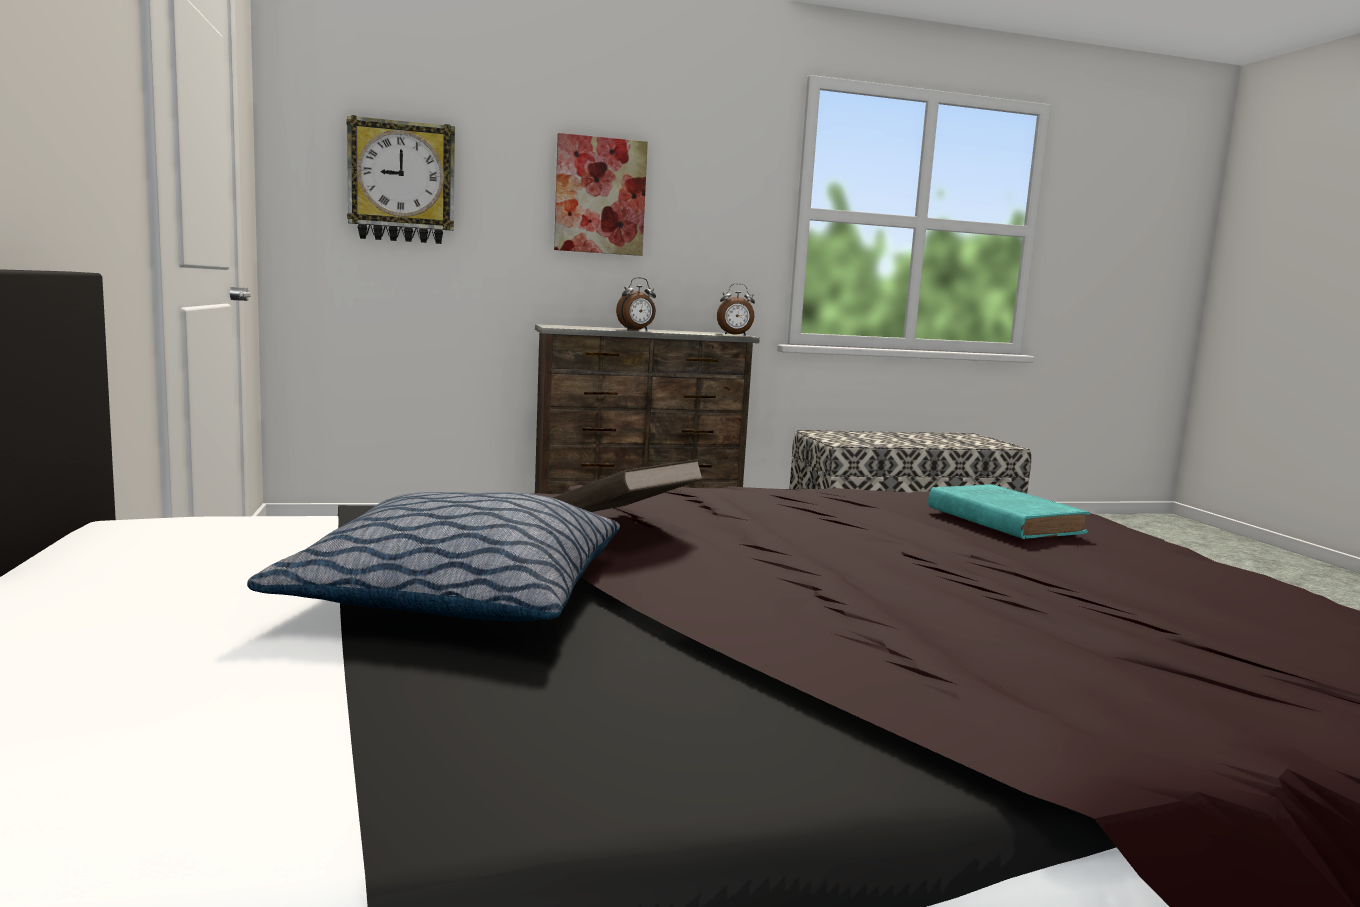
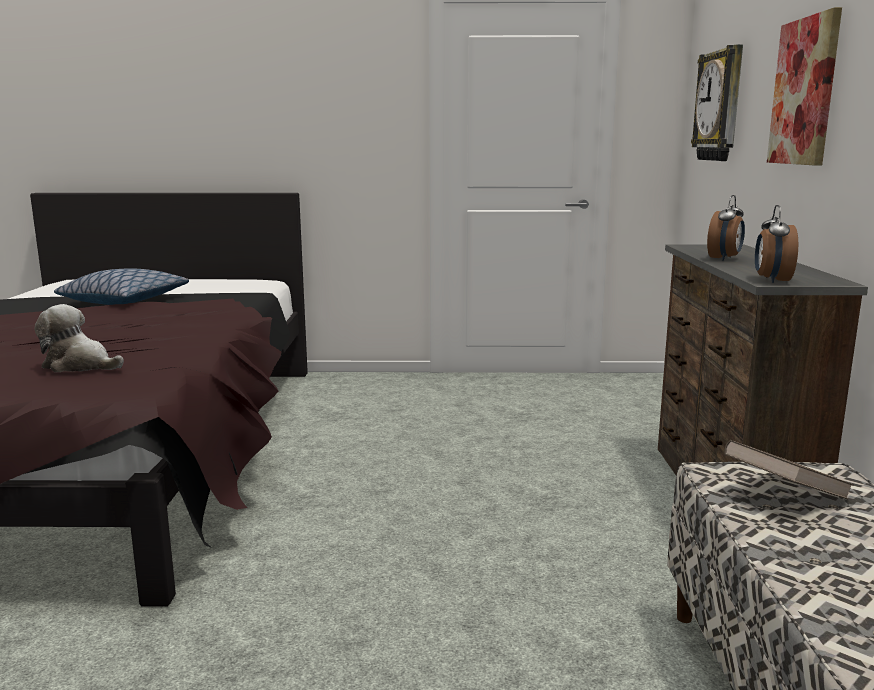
camera: 105 degrees right, 5 degrees up
(621, 524) = (164, 308): brown book -> brown book (784, 494)
(636, 330) = (724, 259): alarm clock -> alarm clock turned 135 degrees counterclockwise
(1001, 519) = (80, 365): turquoise book -> plush toy

